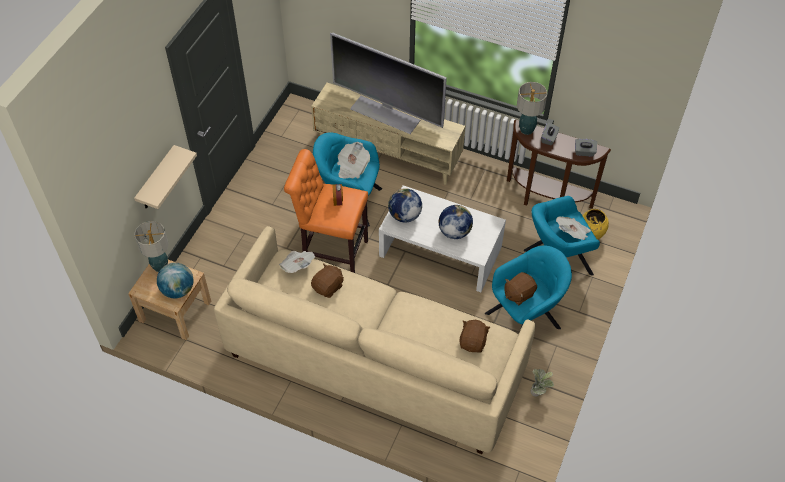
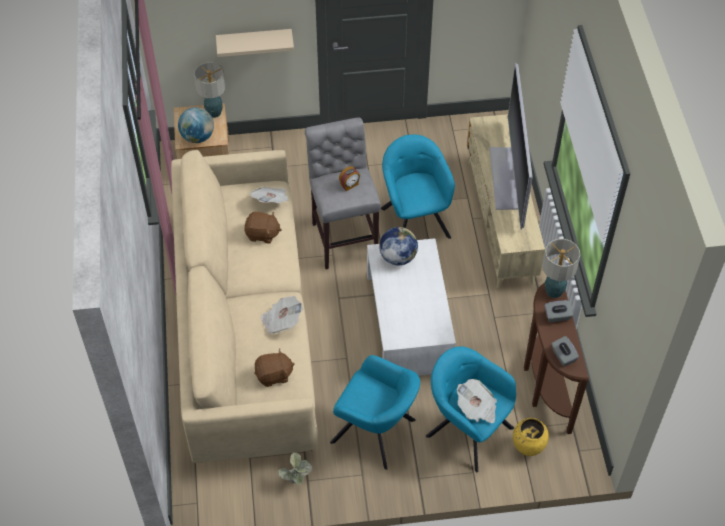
camera: 60 degrees right, 0 degrees up
(331, 253) = (343, 237): orange stool -> grey stool
(352, 167) = (422, 187): newspaper -> newspaper (281, 321)
(454, 232) = (407, 306): globe -> none
(518, 294) = (364, 392): brown plush toy -> none

